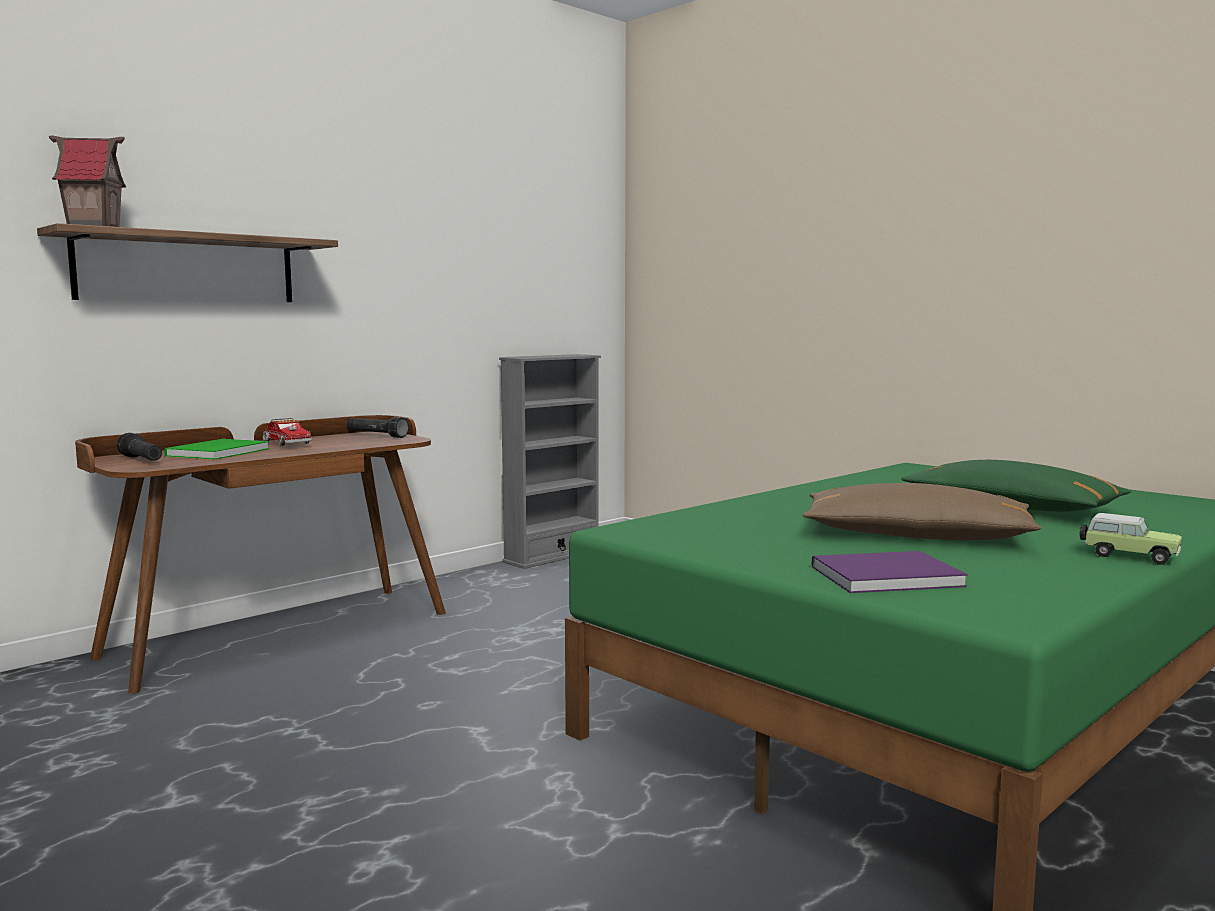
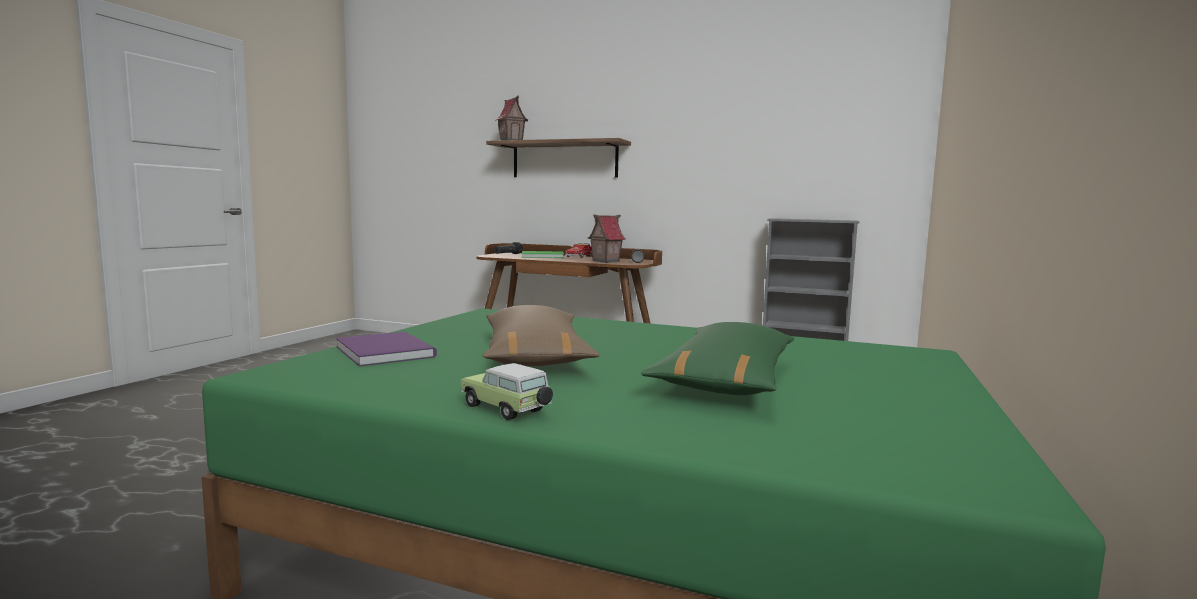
camera: 65 degrees right, 0 degrees up
(358, 442) = (605, 261): none -> toy house
(1128, 556) = (507, 409): toy car -> toy car turned 120 degrees clockwise

